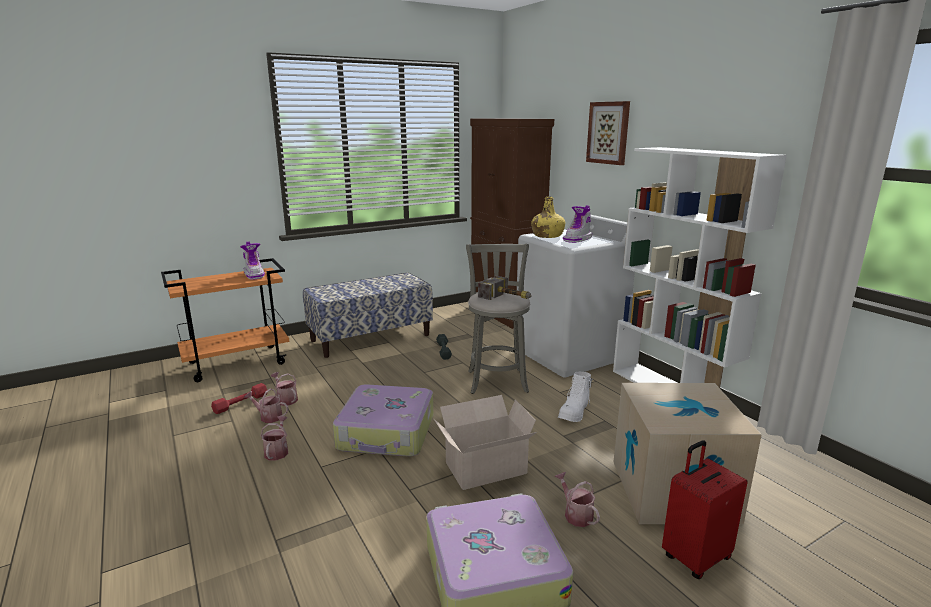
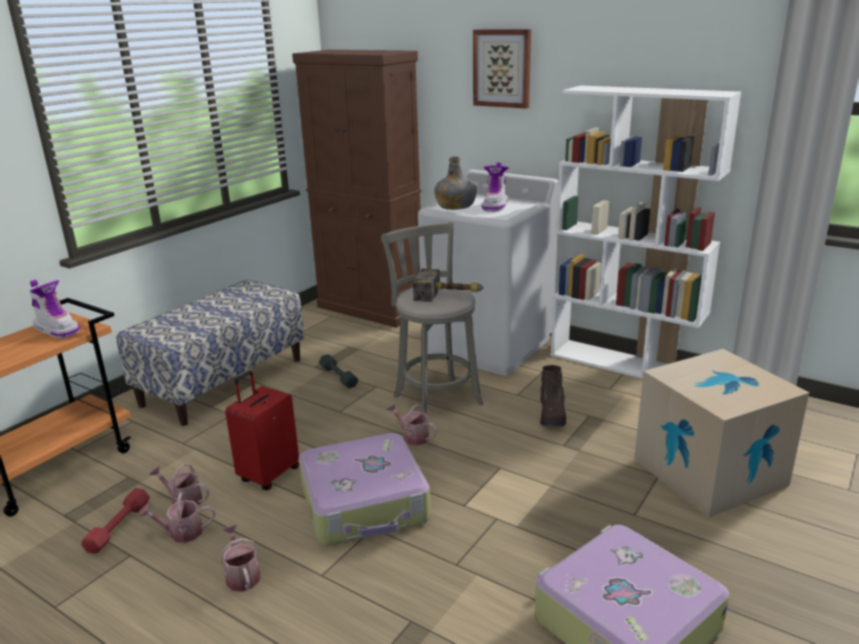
camera: 25 degrees left, 5 degrees up
(483, 468) = (514, 510): cardboard box -> none
(547, 236) = (455, 206): yellow bottle -> grey bottle
(574, 412) = (552, 414): white boot -> brown boot
(575, 514) = (646, 528): watering can -> watering can (412, 436)
(695, 557) = (778, 532): red suitcase -> red suitcase (268, 474)

